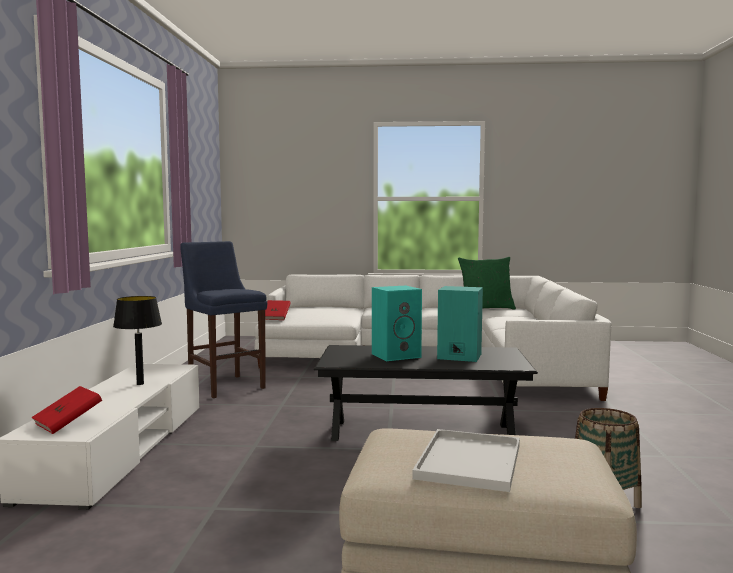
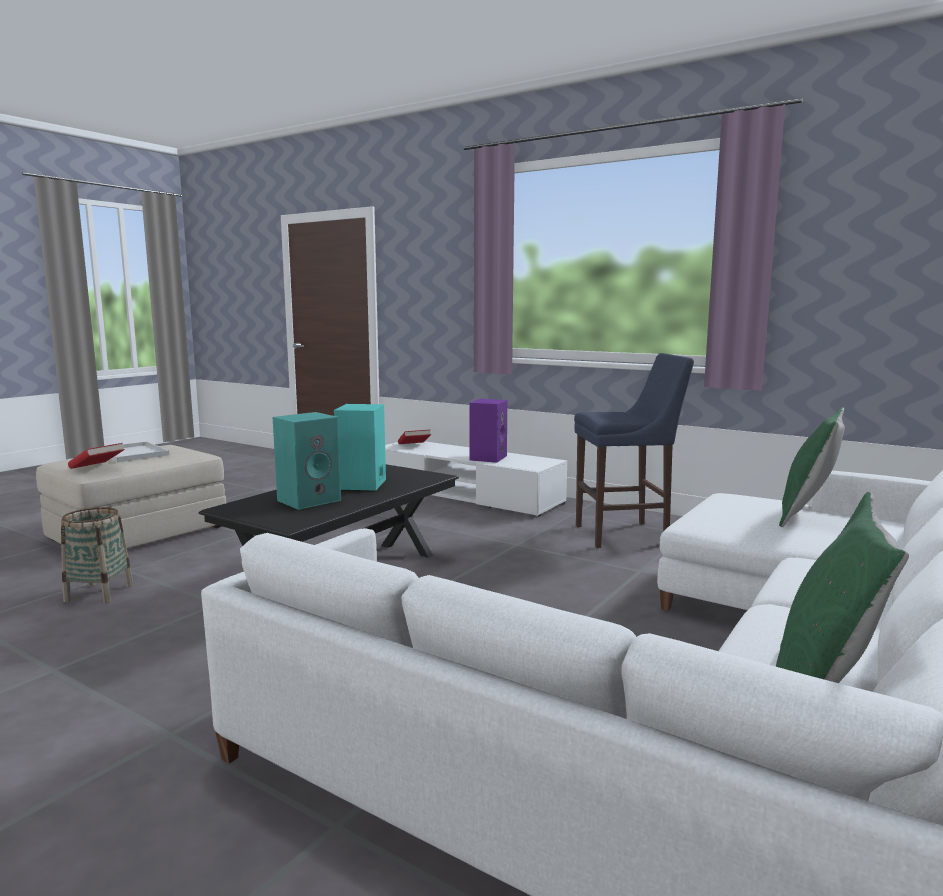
camera: 120 degrees right, 5 degrees up
(140, 384) = (487, 457): black table lamp -> purple speaker
(276, 318) = (751, 499): red book -> red book (97, 468)
(304, 311) = (807, 515): none -> green pillow

